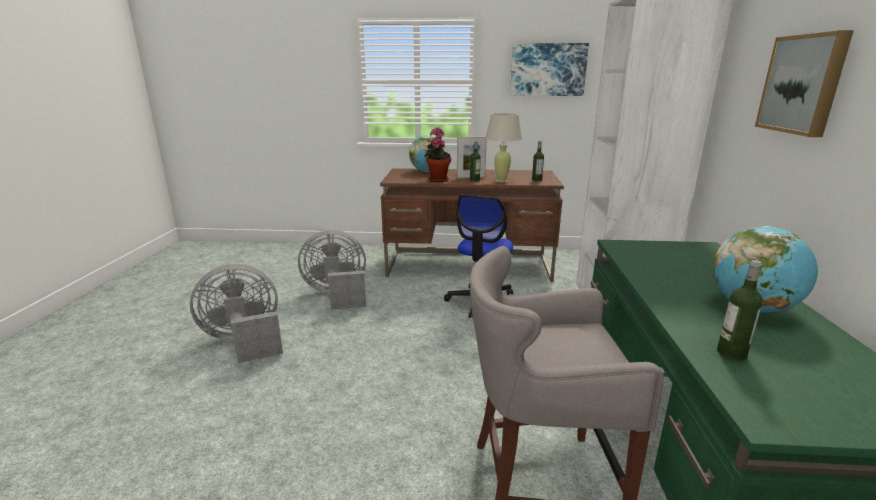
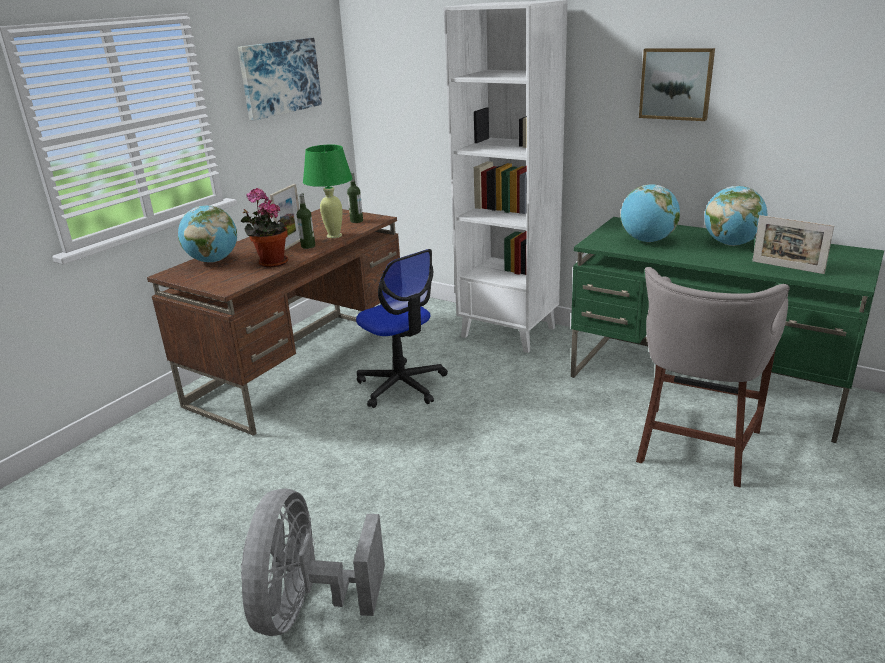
camera: 60 degrees left, 5 degrees up
(337, 295) = (258, 490): grey fan -> none
(501, 181) = (334, 235): beige table lamp -> green table lamp
(670, 264) = (647, 241): none -> globe
(731, 353) = (787, 267): bottle -> picture frame

